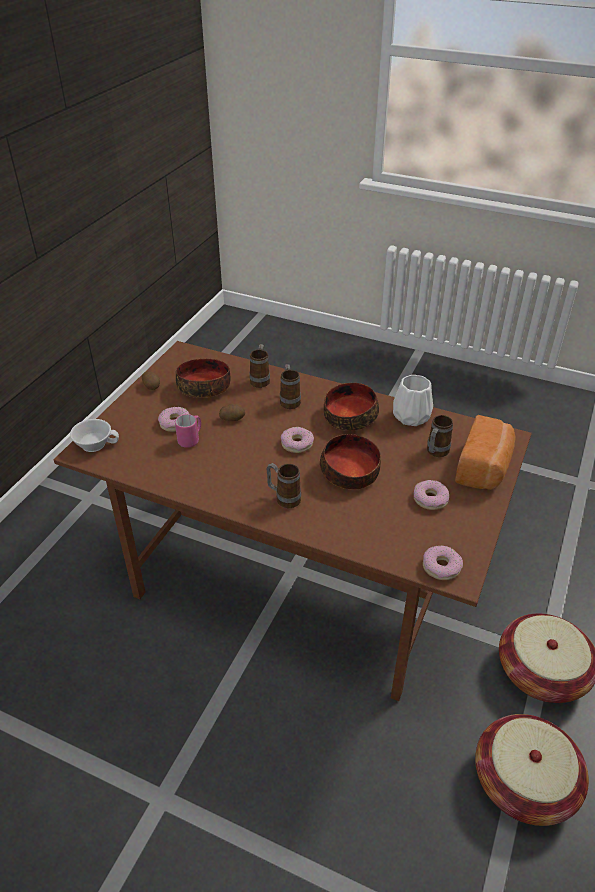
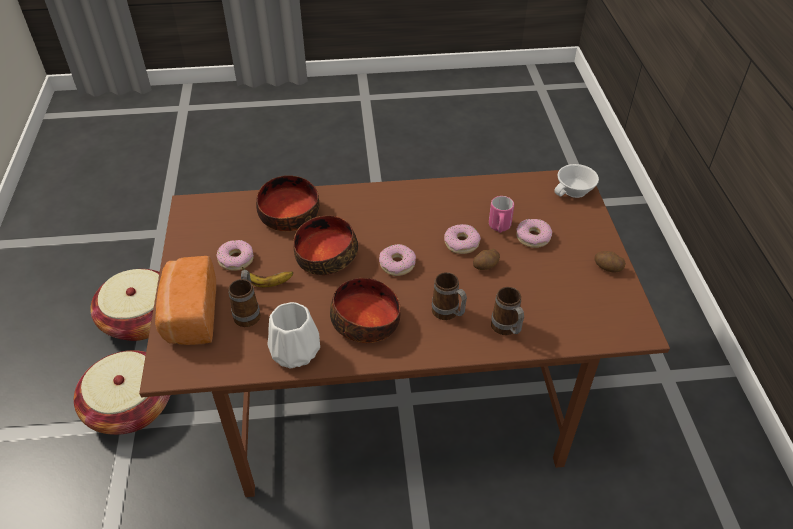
camera: 150 degrees right, 5 degrees up
(204, 387) = (554, 290): bowl -> bowl (288, 214)
(284, 498) = (368, 210): mug -> none
(410, 468) = (269, 284): none -> banana
(441, 567) = (207, 208): donut -> donut (461, 243)

